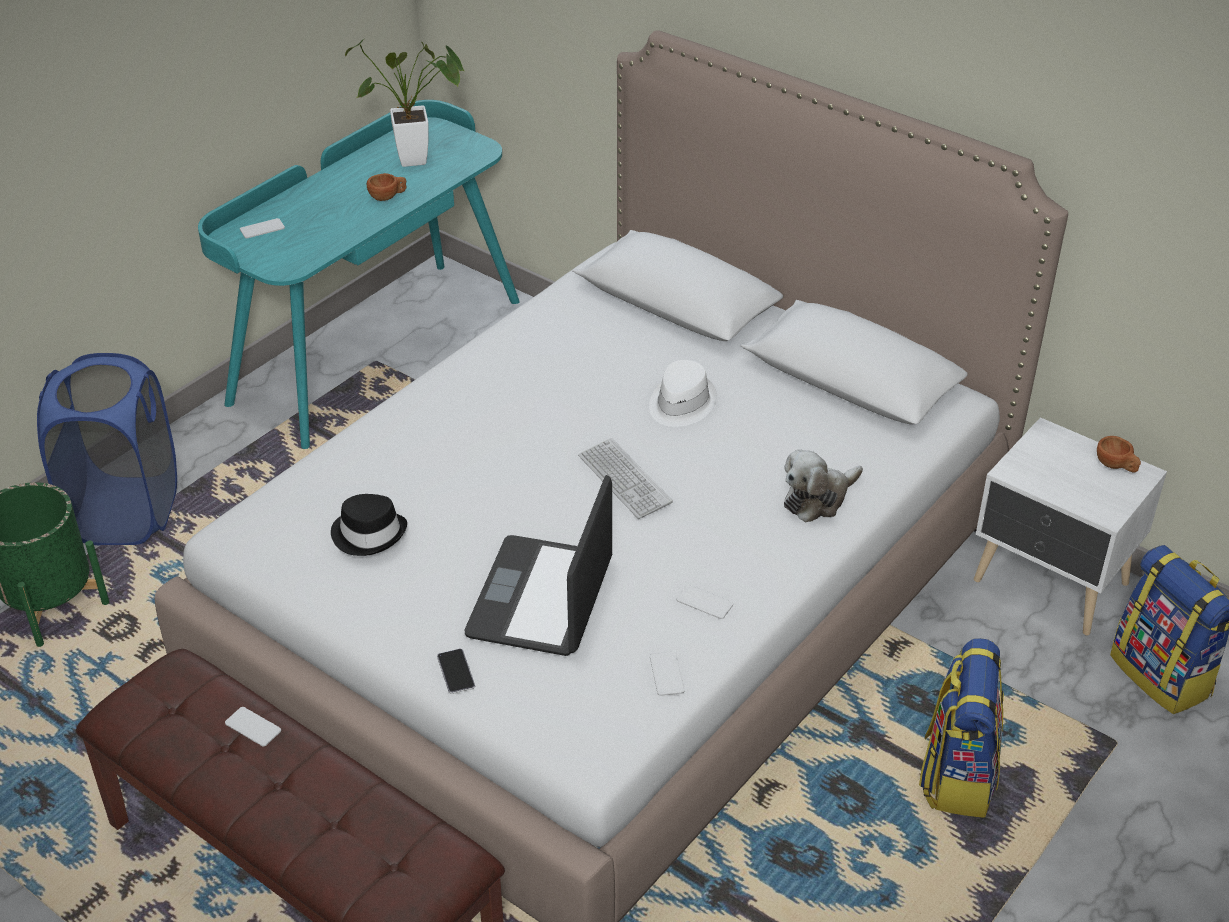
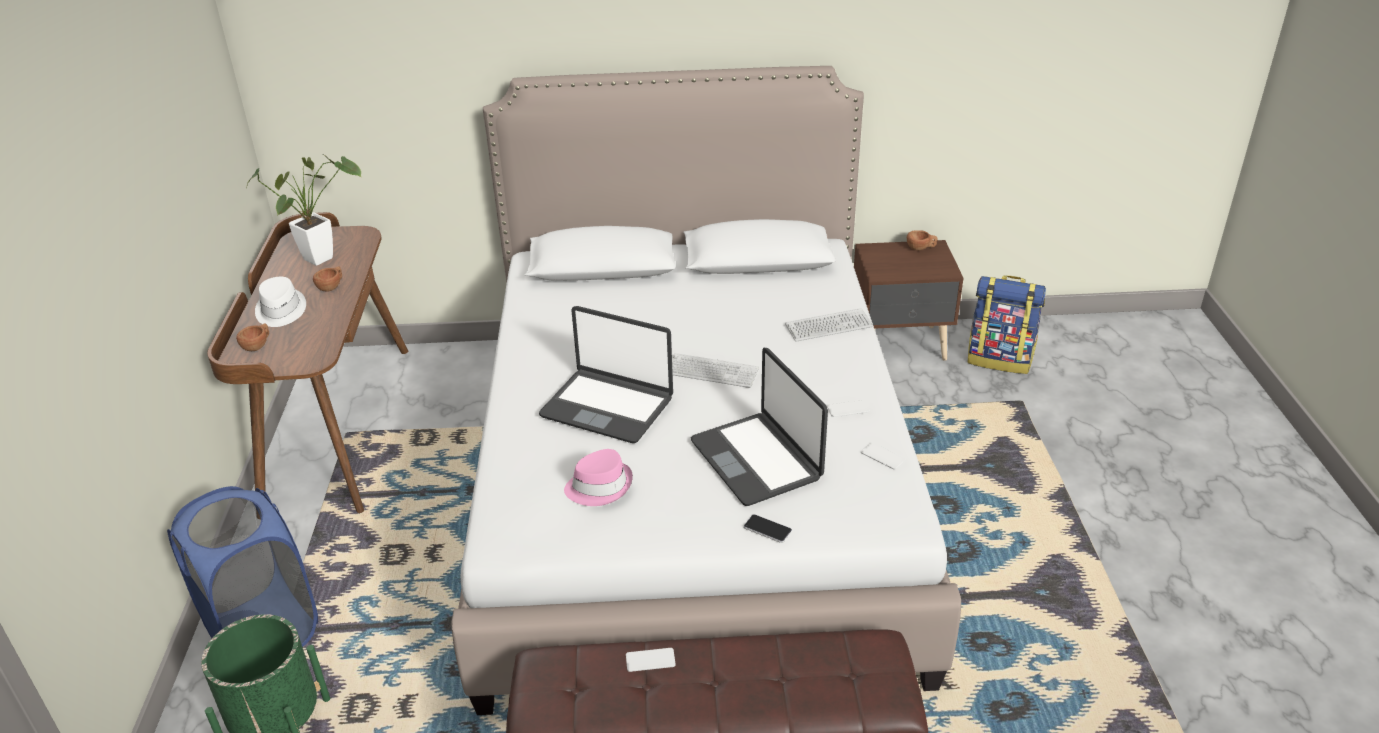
camera: 40 degrees left, 5 degrees down
(262, 229) = (258, 346): phone -> brown cup
(369, 534) = (599, 486): black hat -> pink hat
(375, 349) = (336, 426): turquoise desk -> brown desk
(479, 458) = (608, 406): none -> laptop
(680, 403) = (684, 318): white hat -> white hat (280, 311)
(818, 498) = (828, 326): plush toy -> keyboard
(957, 774) = (975, 461): backpack -> none
(1051, 585) = (900, 346): white nightstand -> brown nightstand

